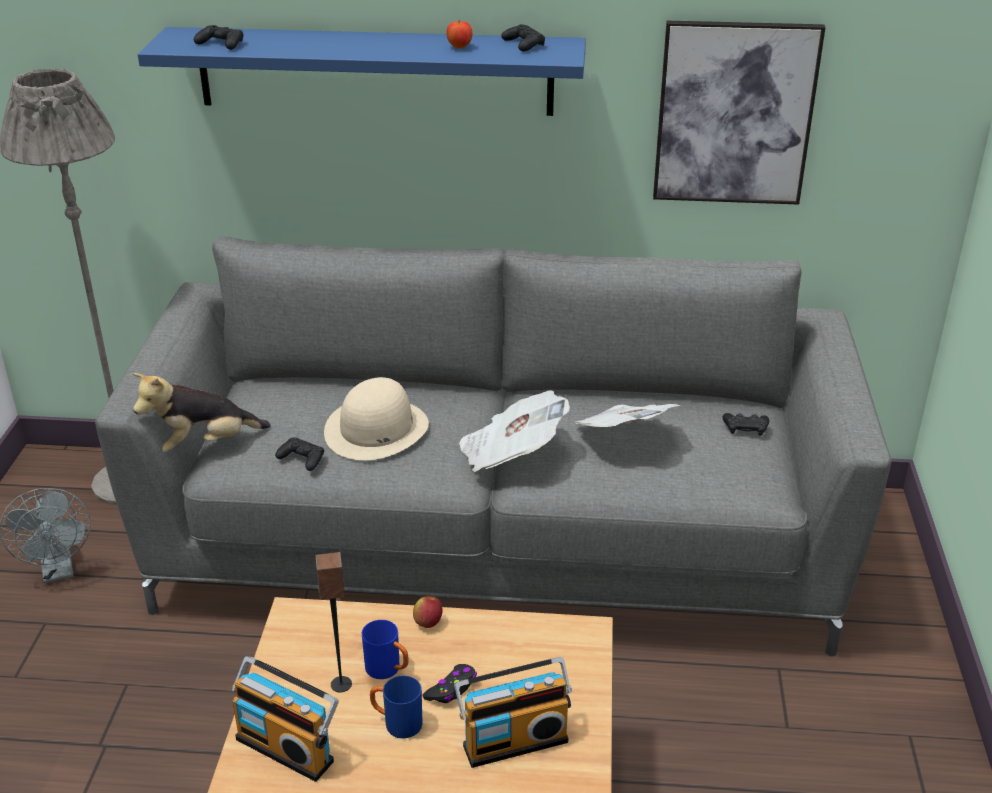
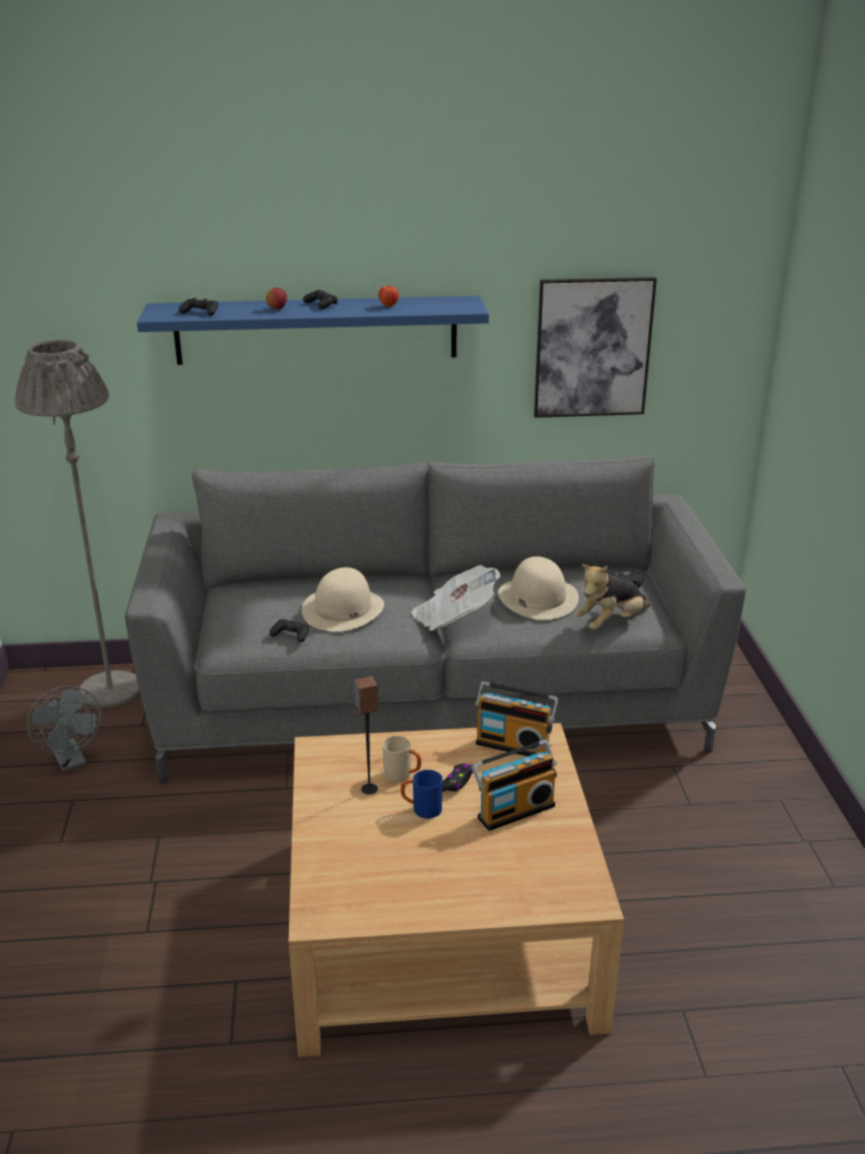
camera: 10 degrees left, 5 degrees down
(203, 445) = (206, 633): plush toy -> plush toy (611, 623)
(288, 747) = (343, 834): radio -> radio (514, 744)
(388, 670) = (402, 775): blue mug -> beige mug
(428, 623) = (422, 741): apple -> apple (277, 309)
(524, 44) = (436, 302): black game controller -> black game controller (321, 304)
(624, 437) = (537, 597): newspaper -> beige hat

